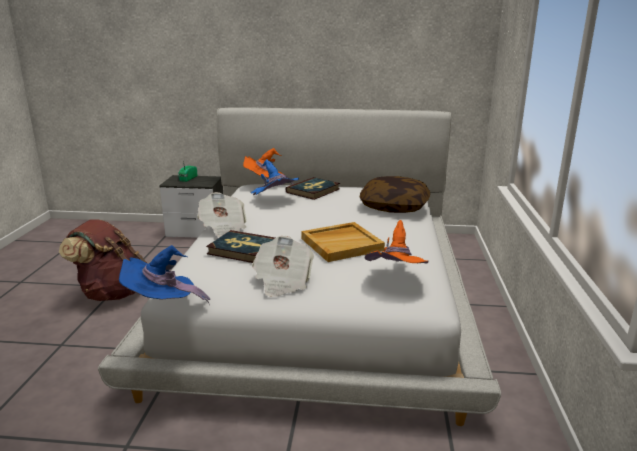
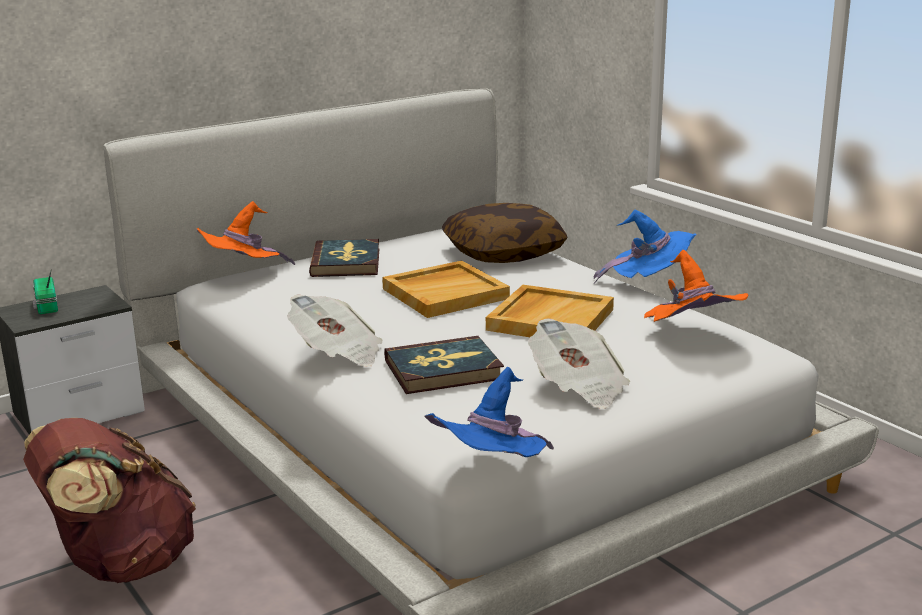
camera: 40 degrees left, 0 degrees up
(274, 201) = (321, 294): blue hat -> blue hat (649, 282)
(323, 216) = (445, 293): none -> beige tray

